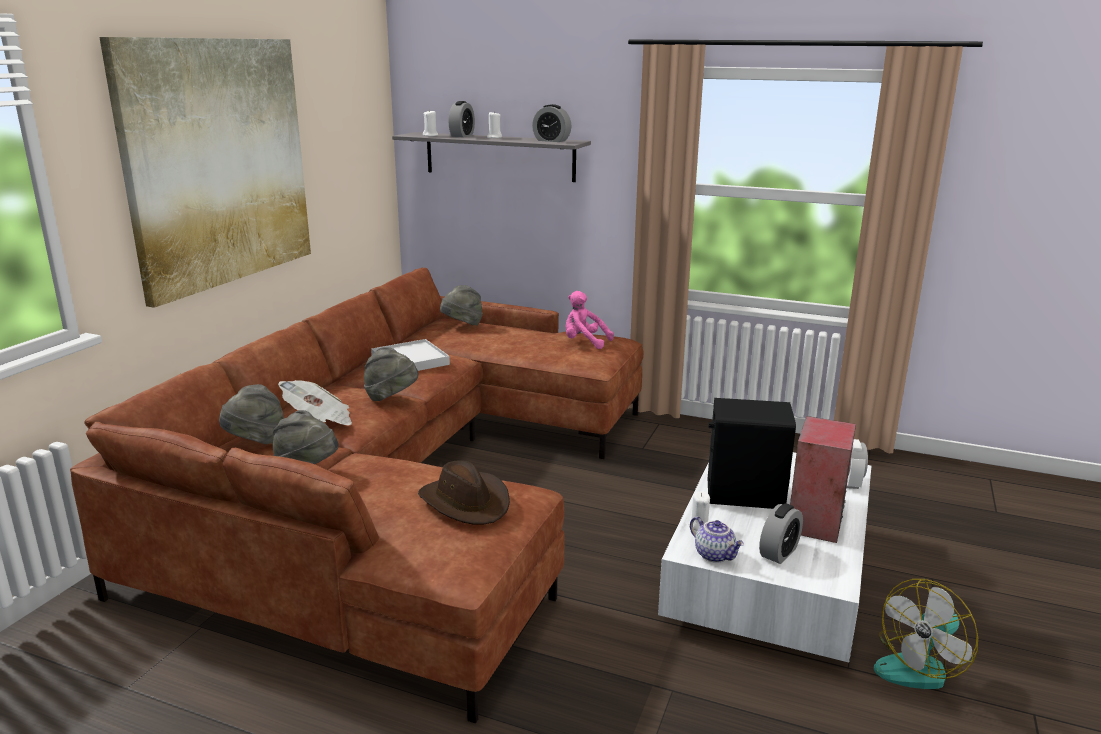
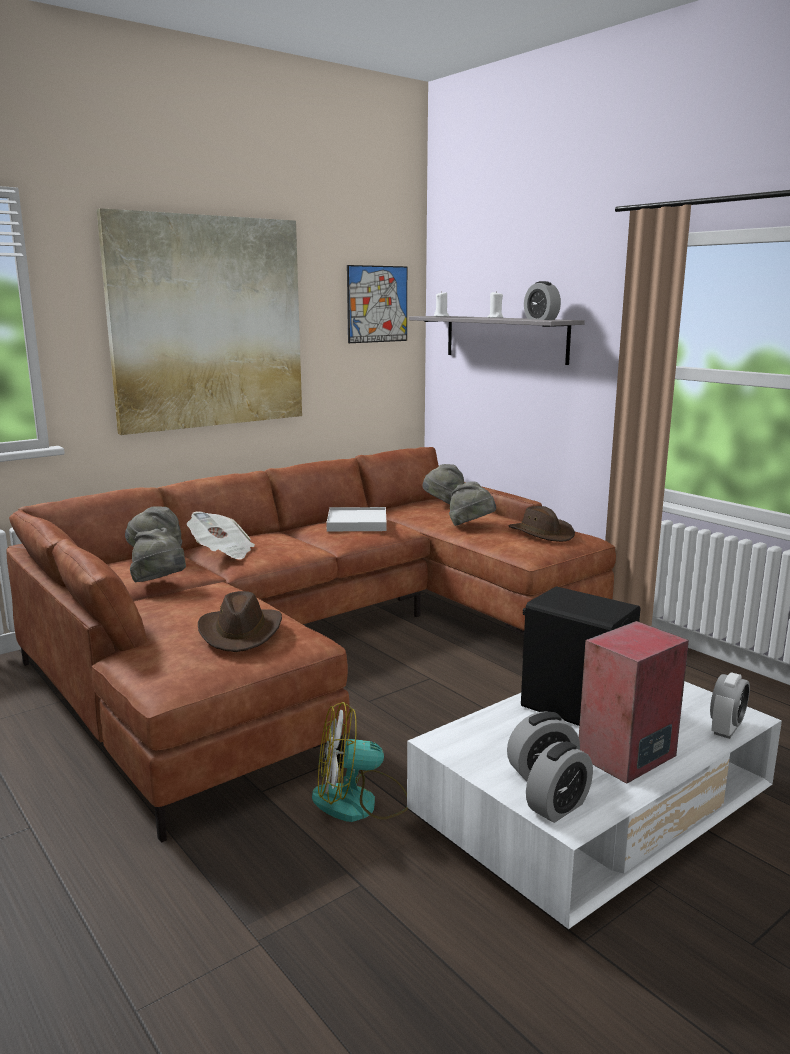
camera: 30 degrees right, 5 degrees down
(357, 124) = (377, 304): none -> picture
(391, 398) = (300, 547): grey hat -> grey hat (471, 527)
(462, 135) = (470, 317): alarm clock -> alarm clock (558, 807)
(584, 342) = (542, 533): pink plush toy -> brown hat
(698, 525) = (485, 722): white candle -> none
(715, 555) = (467, 753): teapot -> none
(919, 666) = (682, 976): fan -> fan (360, 802)

